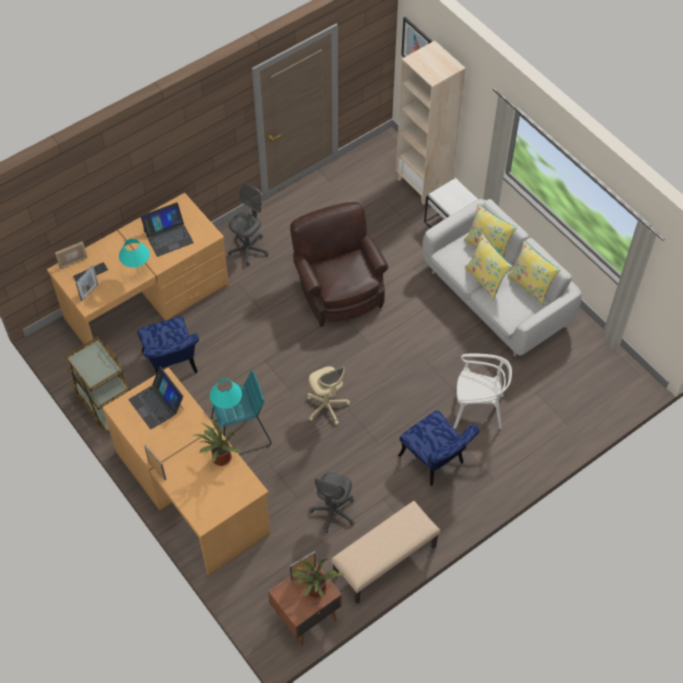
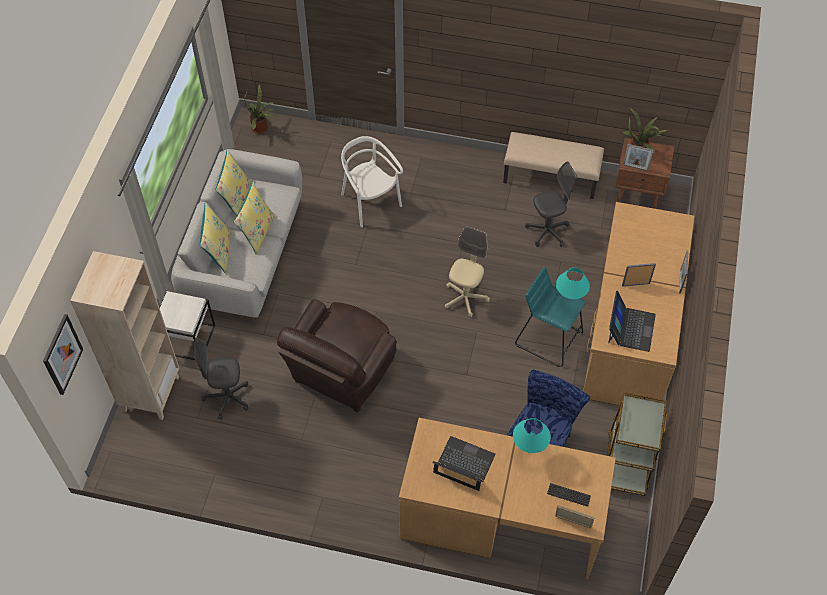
camera: 130 degrees left, 0 degrees up
(89, 292) = (588, 477): picture frame -> picture frame (635, 284)
(220, 459) = (626, 249): potted plant -> potted plant (261, 128)
(248, 249) = (361, 482): grey office chair -> grey office chair (227, 398)
(435, 462) = (442, 199): blue chair -> none

